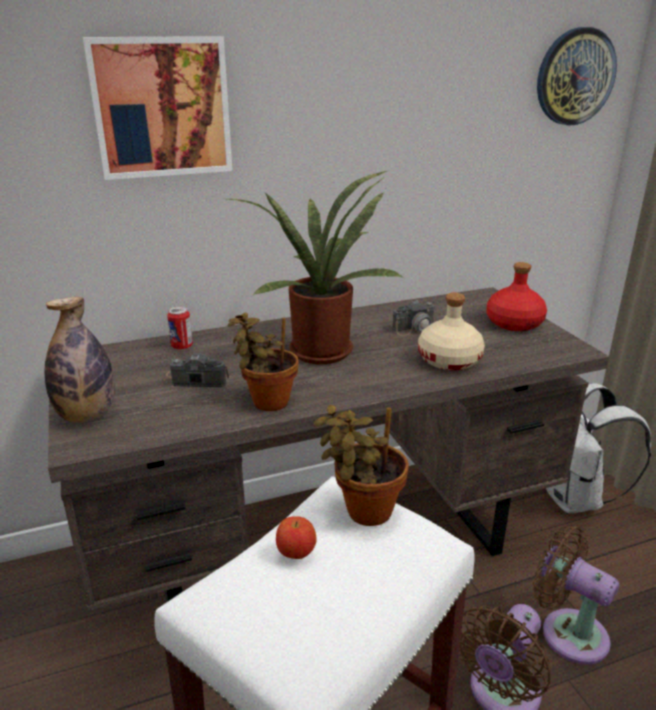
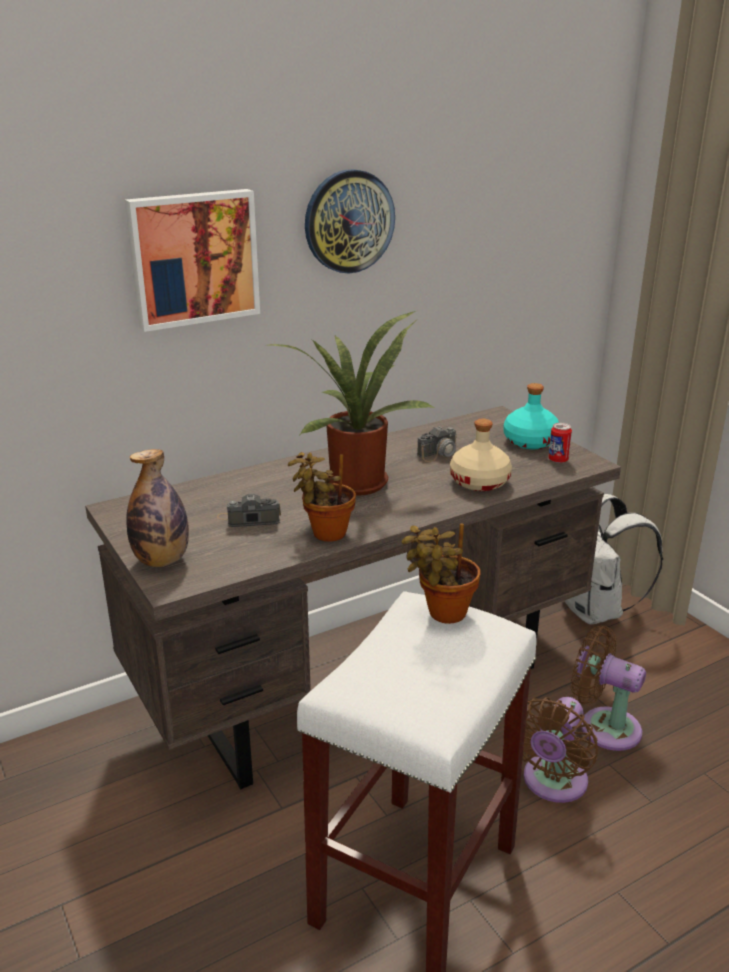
camera: 10 degrees left, 0 degrees up
(182, 346) = (218, 489): can -> can (558, 460)
(296, 553) = (397, 650): apple -> none
(513, 323) = (529, 441): red bottle -> turquoise bottle
(575, 77) = (566, 199): wall clock -> wall clock (349, 221)

